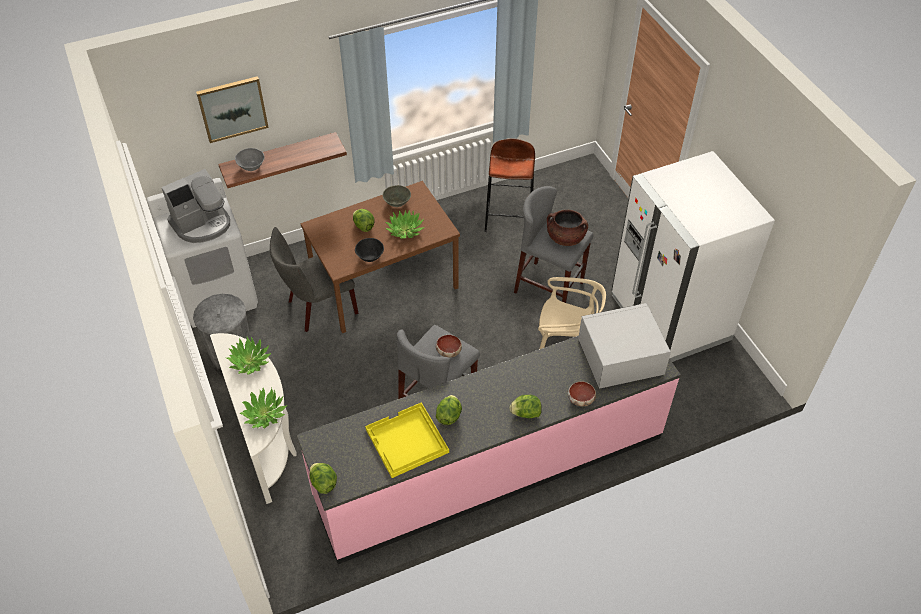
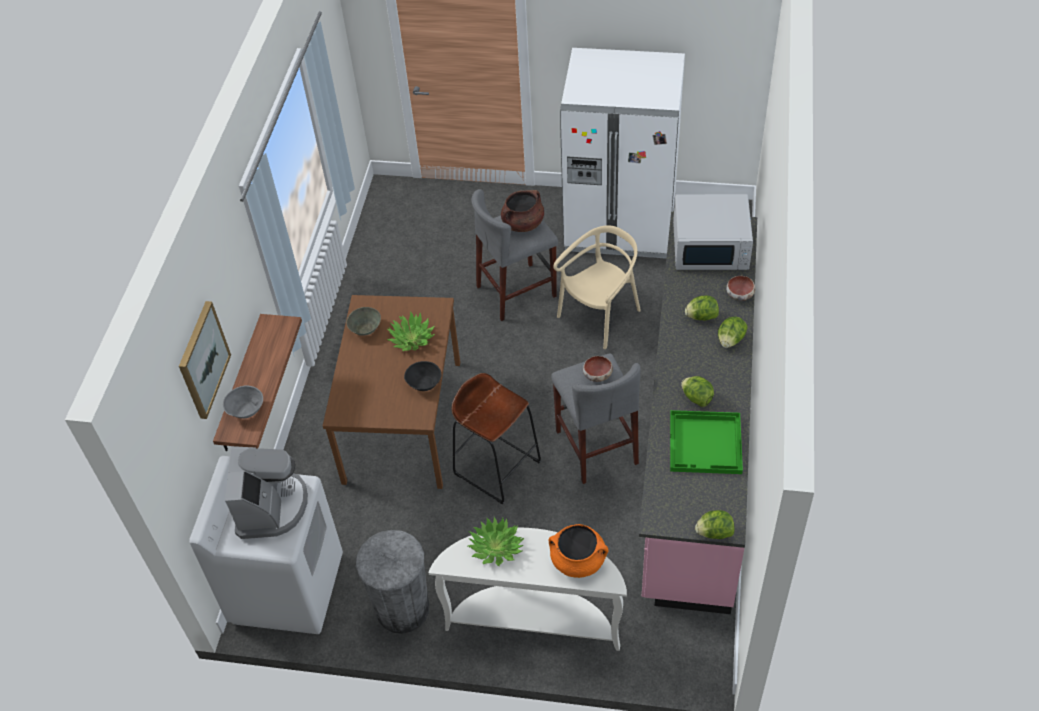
camera: 55 degrees left, 0 degrees up
(264, 414) = (578, 560): potted plant -> orange cooking pot
(318, 308) = (389, 496): grey chair -> none
(363, 226) = (376, 371): lettuce -> lettuce (701, 317)
(406, 441) = (706, 444): yellow tray -> green tray
(509, 217) = (401, 278): brown stool -> brown stool (497, 467)
(619, 357) = (711, 247): white microwave -> white microwave turned 105 degrees counterclockwise

